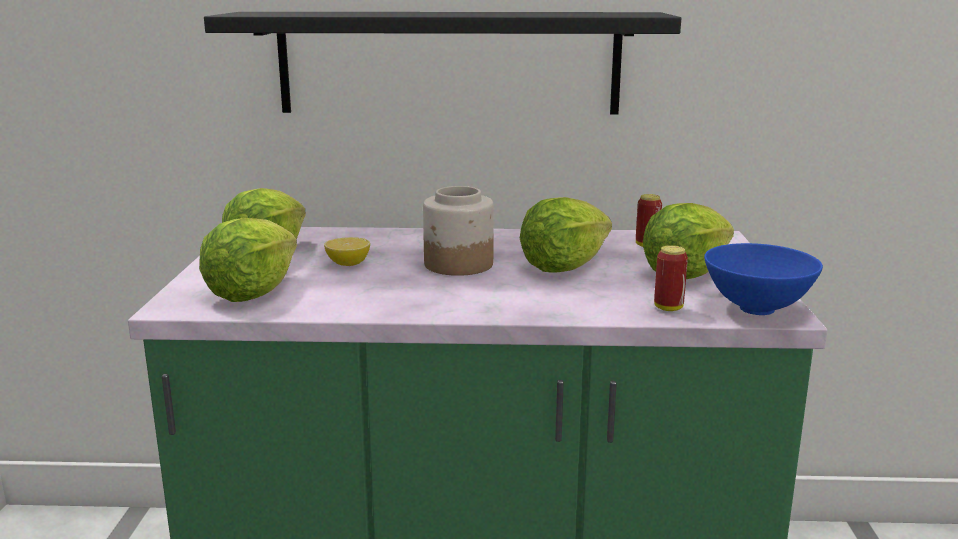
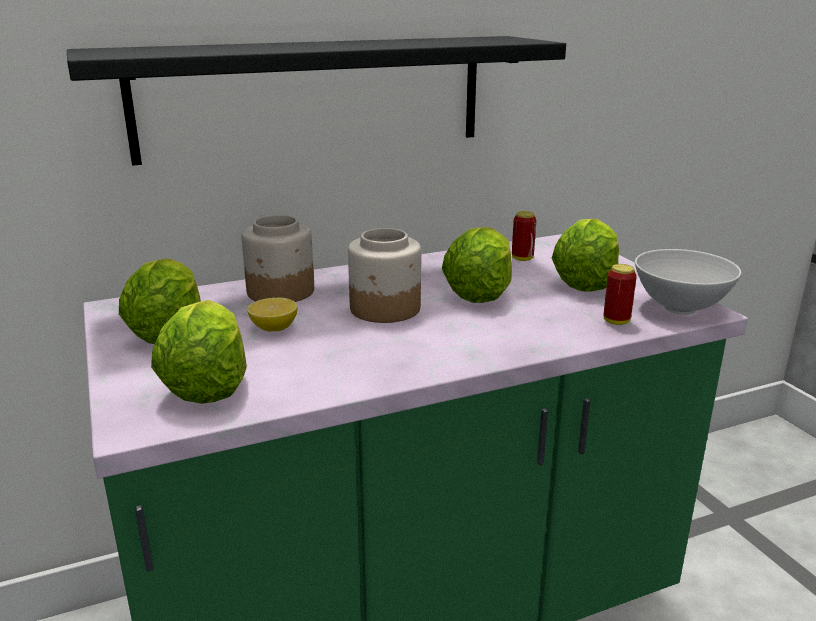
camera: 25 degrees left, 5 degrees up
(387, 240) = (281, 292): none -> jar
(757, 309) = (681, 309): blue bowl -> white bowl

